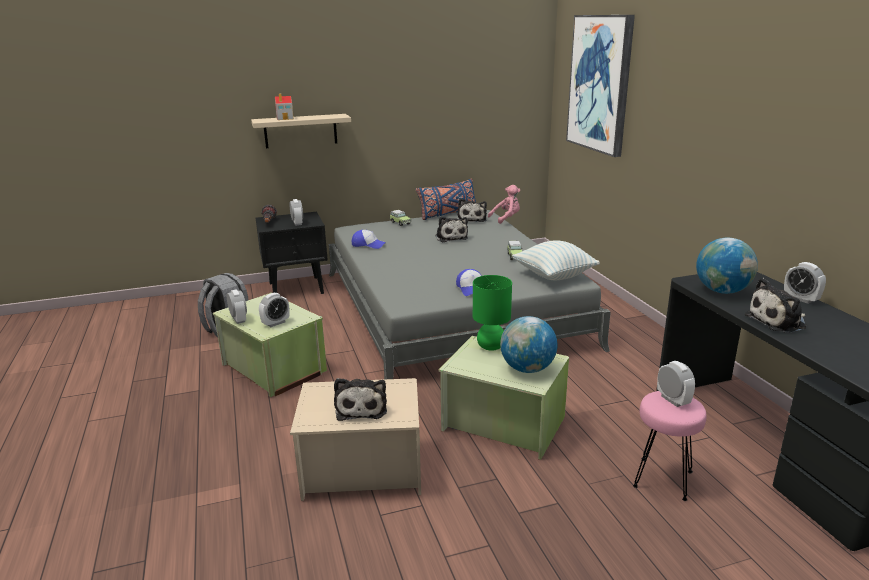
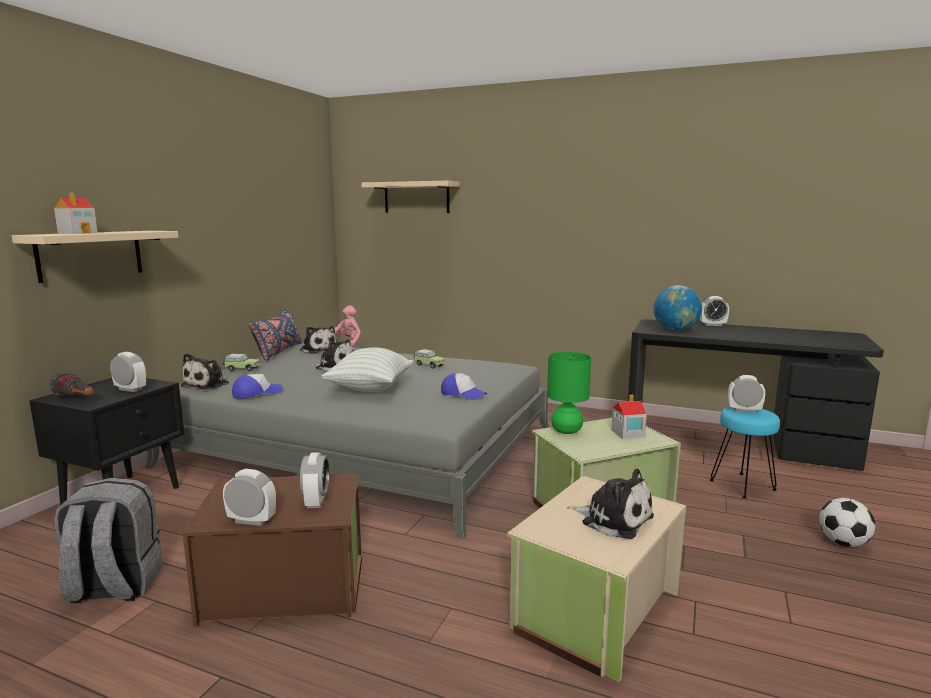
camera: 50 degrees left, 10 degrees down
(273, 369) = (285, 588): green storage box -> brown storage box
(527, 369) = (627, 433): globe -> toy house
(554, 276) = (495, 368): pillow -> pillow (370, 389)
(600, 84) = (416, 197): picture -> beige shelf
(627, 564) = (843, 543): none -> football
(662, 478) = (741, 485): pink stool -> turquoise stool
(778, 321) = (742, 335): plush toy -> plush toy (208, 384)

